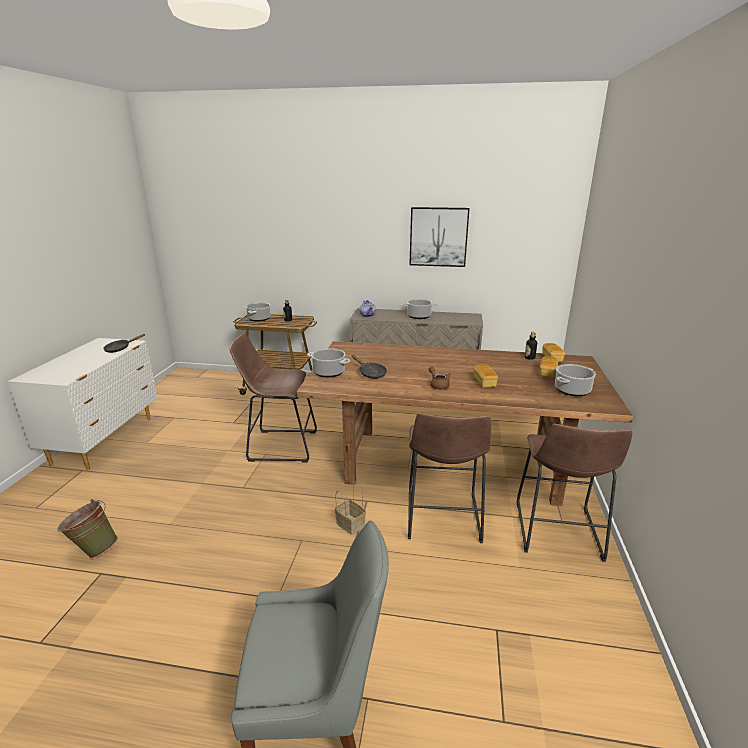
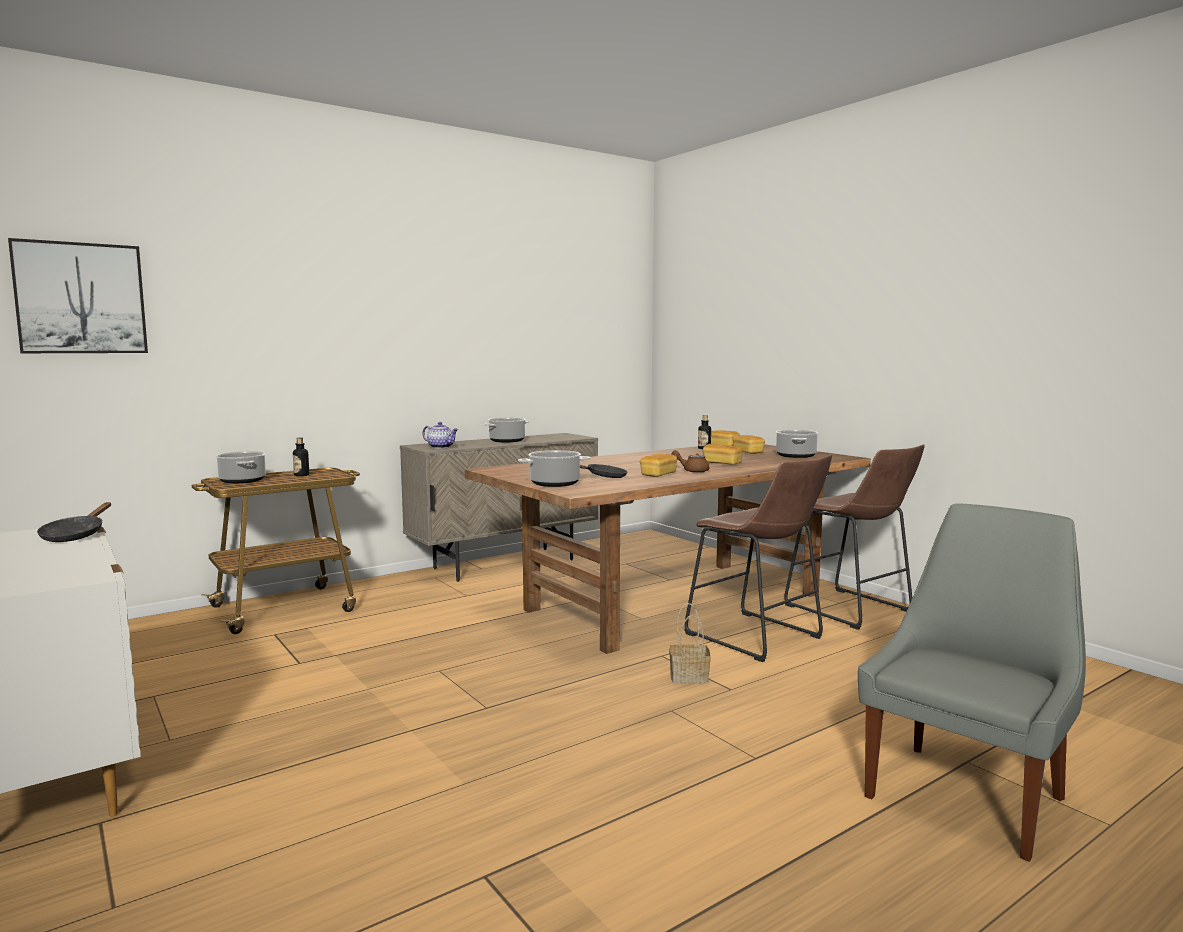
camera: 45 degrees left, 15 degrees down
(94, 549) = (403, 867): green bucket -> none
(279, 445) = (438, 657): brown stool -> none
(405, 382) = (658, 475): none -> bread
(438, 237) = (506, 330): picture -> picture (81, 298)

